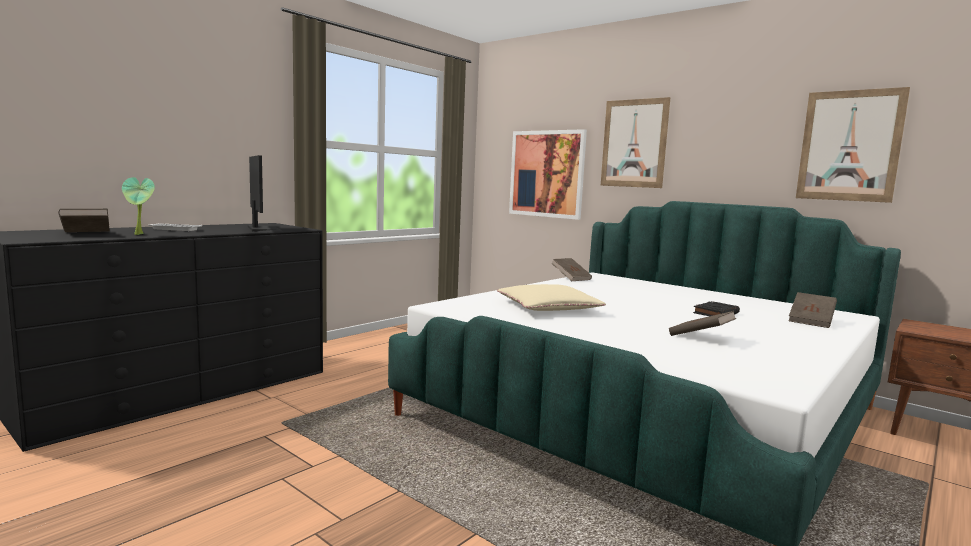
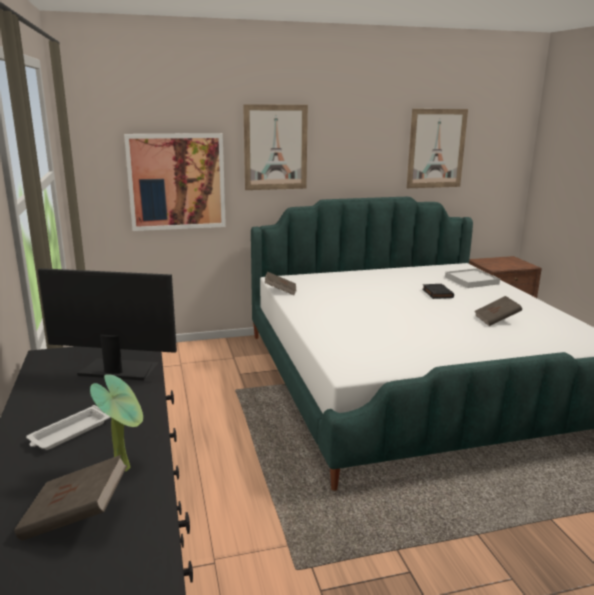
camera: 55 degrees left, 10 degrees up
(548, 307) = (384, 333): beige pillow -> none
(811, 321) = (471, 280): brown book -> white tray

